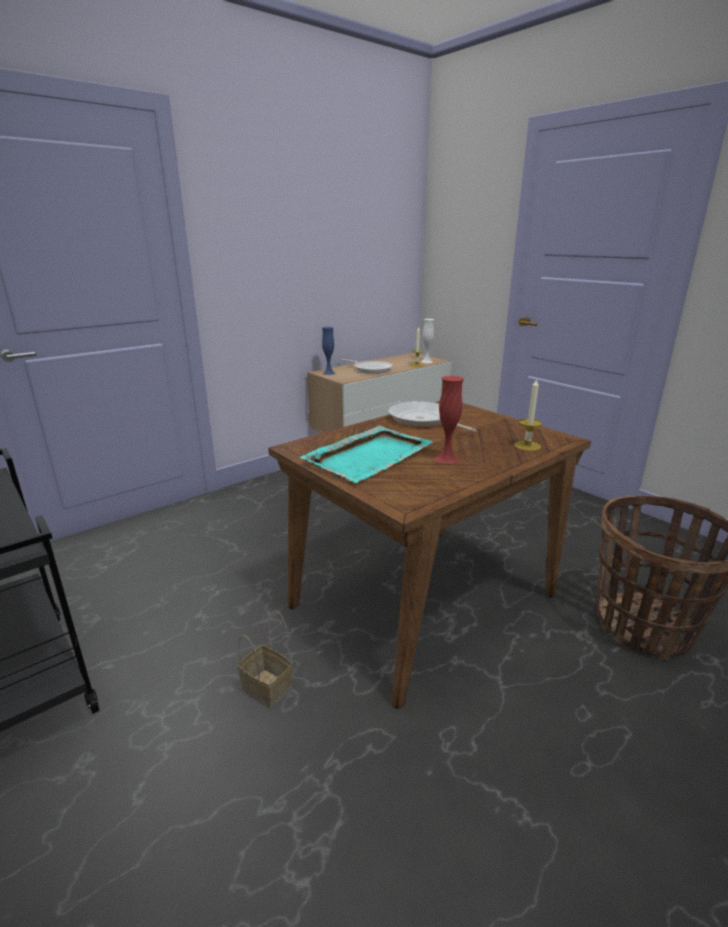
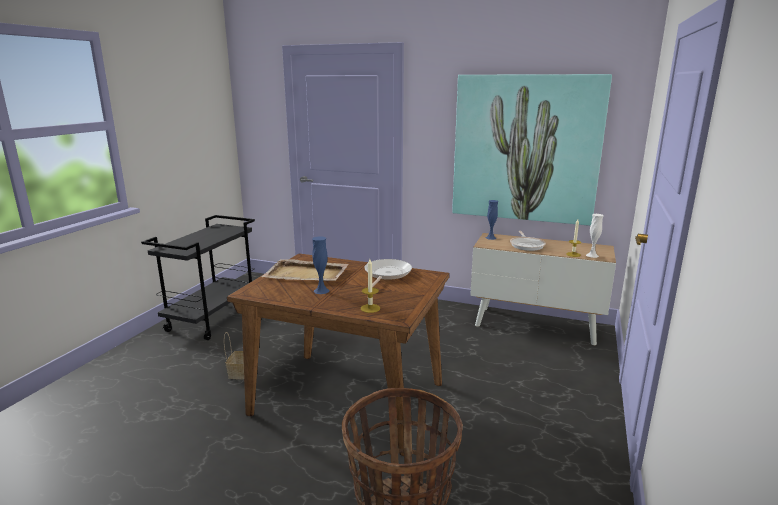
camera: 60 degrees right, 5 degrees down
(337, 260) = (525, 149): none -> picture
(370, 456) = (307, 274): turquoise tray -> beige tray
(446, 459) = (321, 291): red vase -> blue vase

